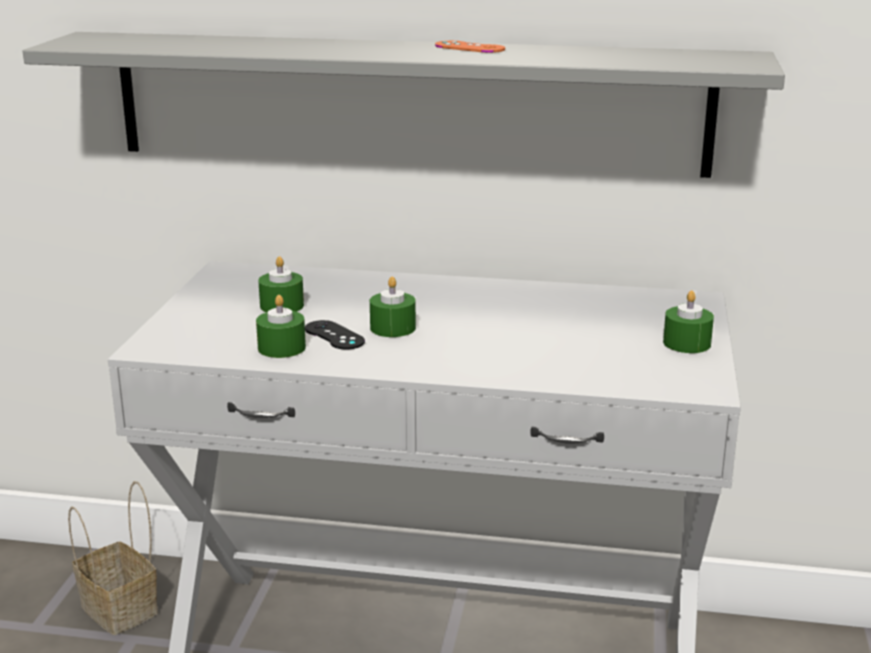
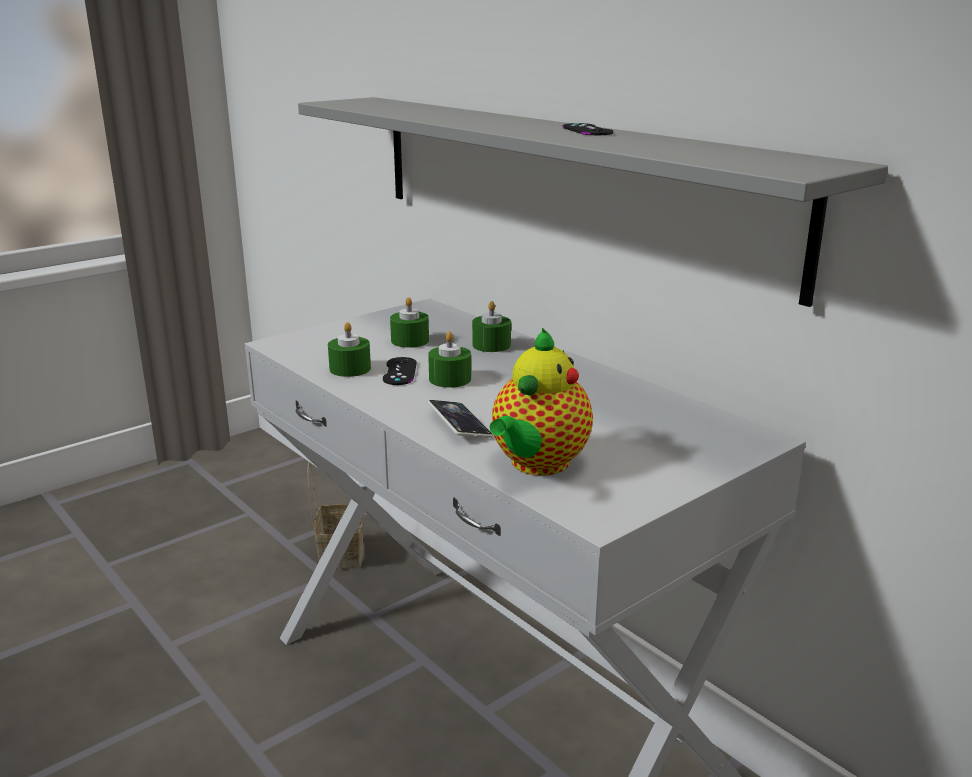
camera: 40 degrees right, 0 degrees up
(469, 47) = (587, 130): orange game controller -> black game controller
(479, 361) = (459, 424): none -> phone
(597, 369) = (537, 464): none -> teapot
(686, 343) = (666, 473): green candle -> green candle (491, 345)

